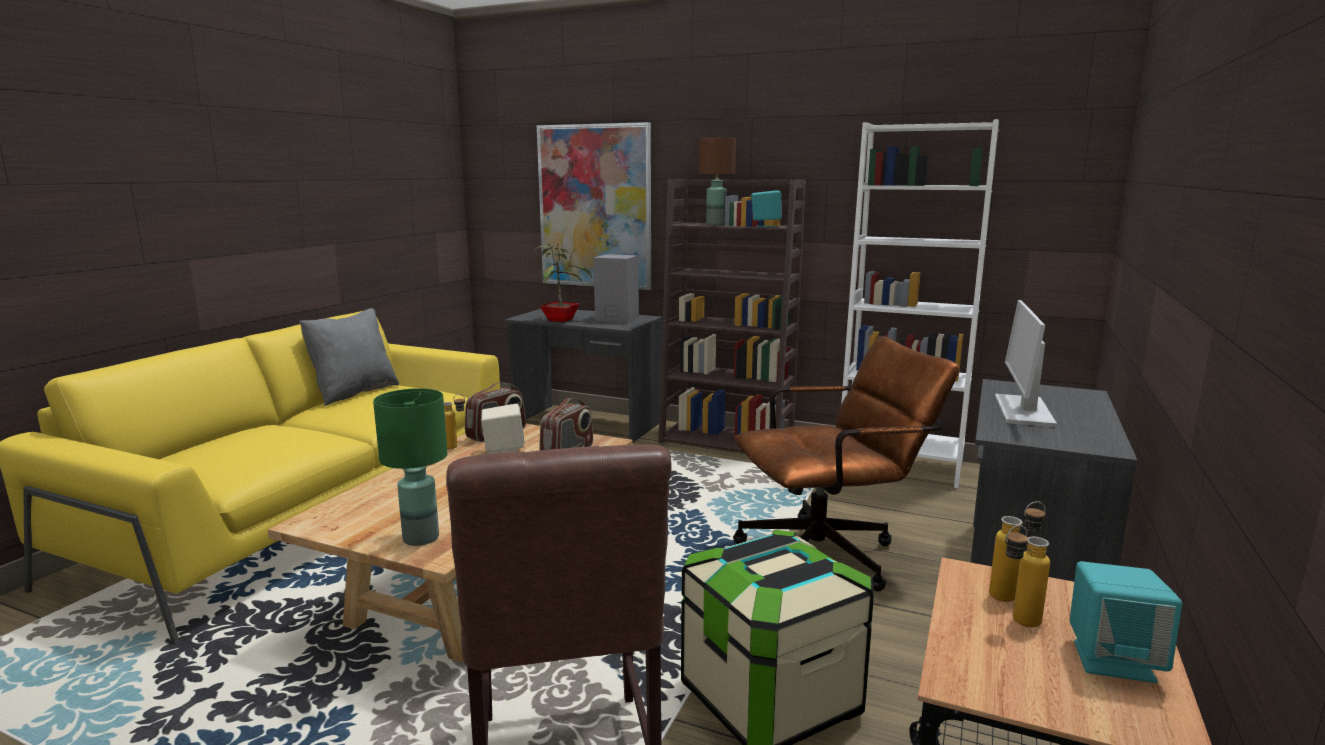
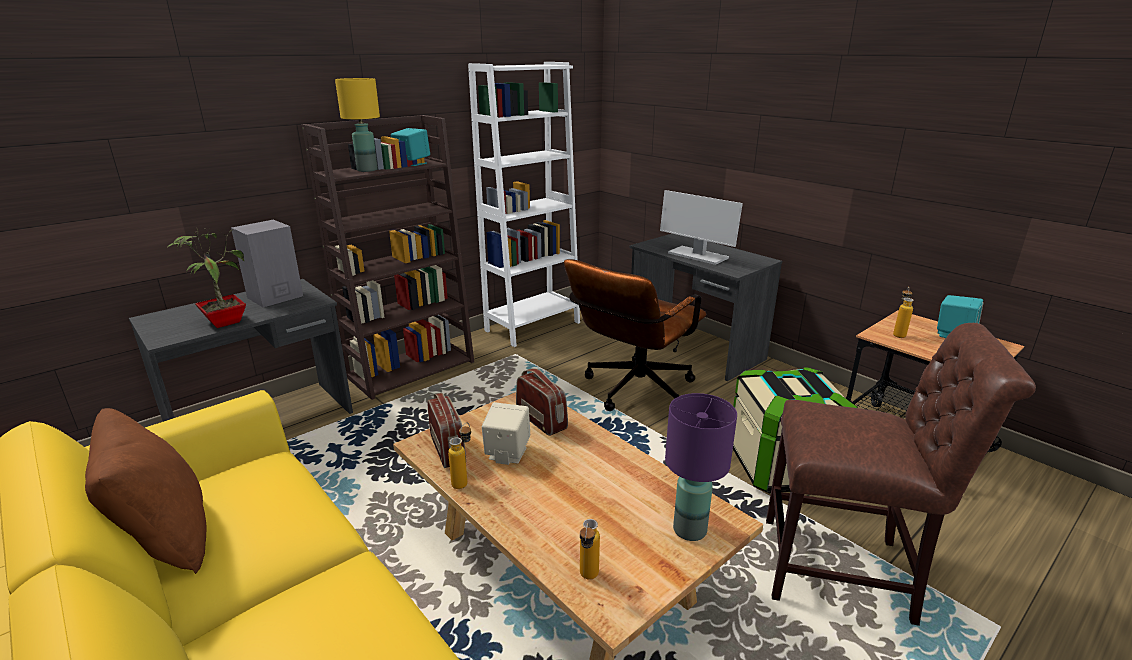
camera: 65 degrees left, 10 degrees up
(354, 393) = (165, 538): grey pillow -> brown pillow
(422, 538) = (689, 529): green table lamp -> purple table lamp
(594, 207) = (177, 171): picture -> none
(716, 224) = (367, 170): brown table lamp -> yellow table lamp
(831, 555) = (632, 392): brown office chair -> brown office chair turned 150 degrees counterclockwise
(1017, 622) = (924, 341): bottle -> bottle (587, 579)

